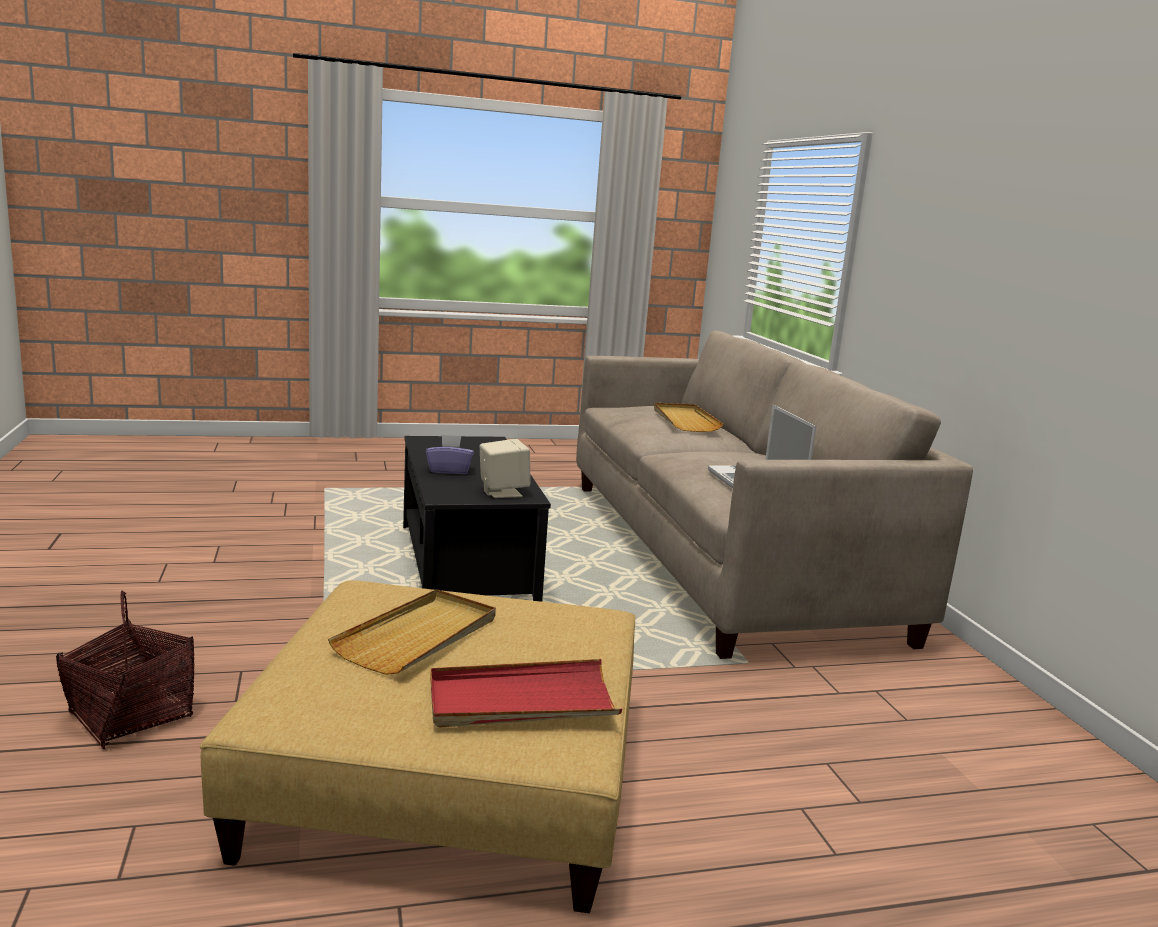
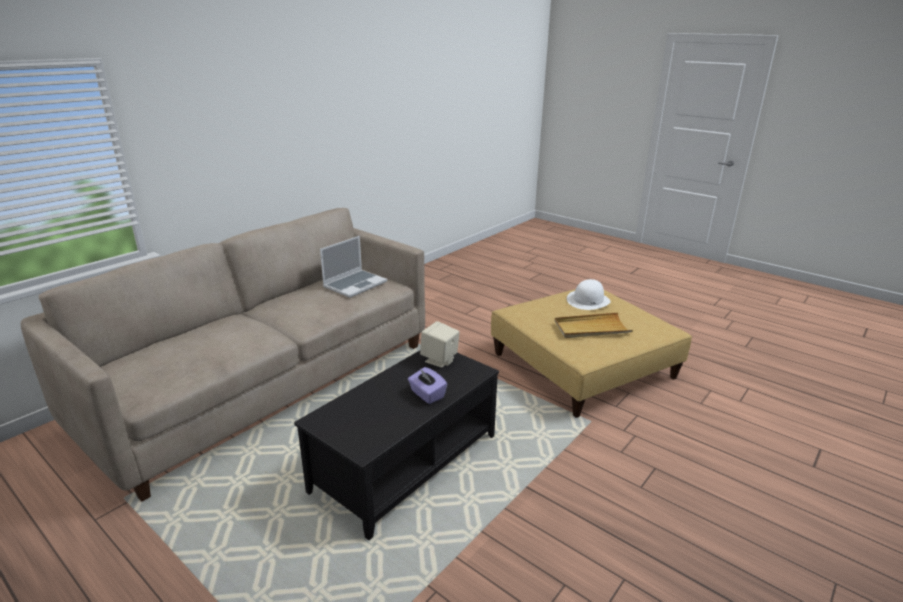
camera: 125 degrees left, 10 degrees up
(131, 716) = (687, 452): basket -> none
(521, 701) = (588, 300): red tray -> white hat
(685, 420) = (212, 334): beige tray -> none

